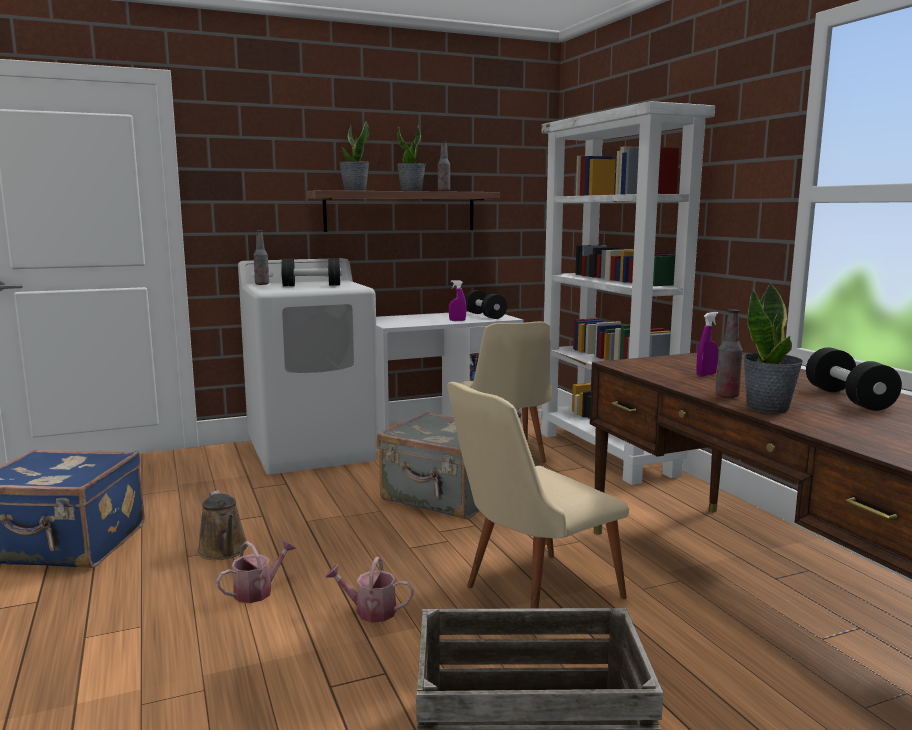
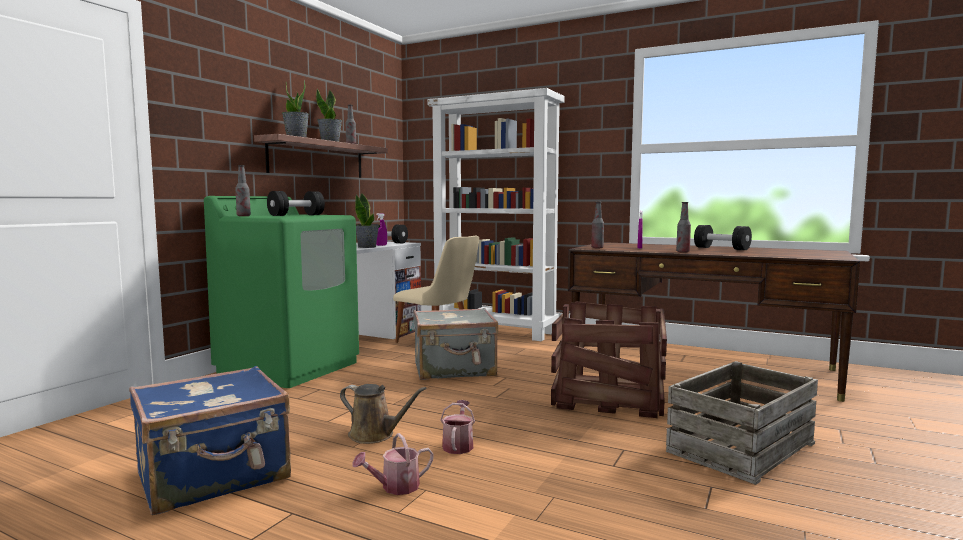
camera: 40 degrees left, 5 degrees down
(312, 450) = (289, 367): white washing machine -> green washing machine
(370, 611) = (549, 429): watering can -> watering can (395, 487)
(530, 595) = (607, 397): beige chair -> crate
(642, 365) = (597, 248): none -> bottle
(768, 408) = (713, 253): potted plant -> potted plant (367, 247)

